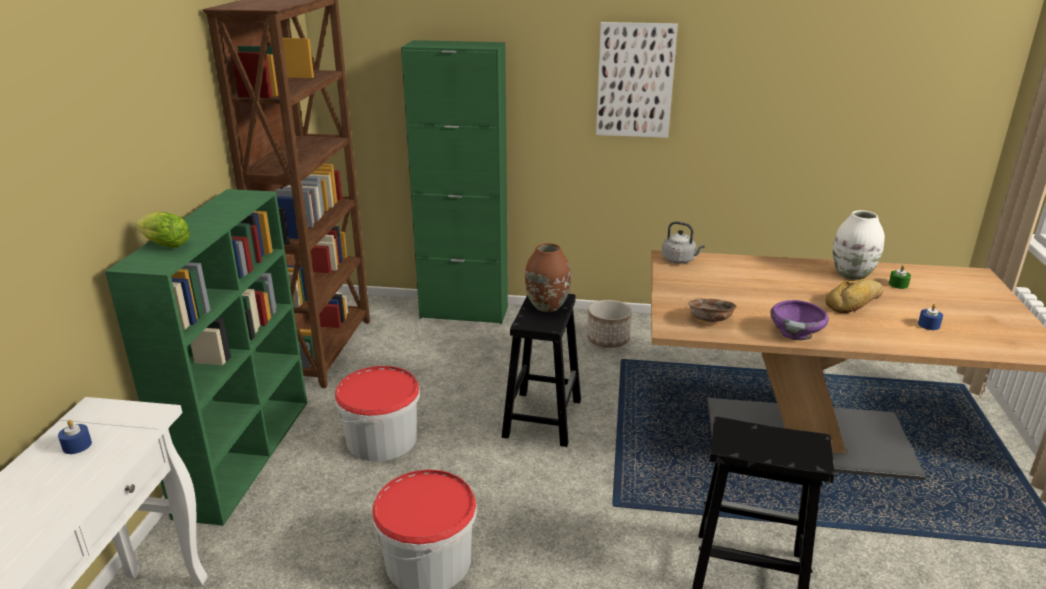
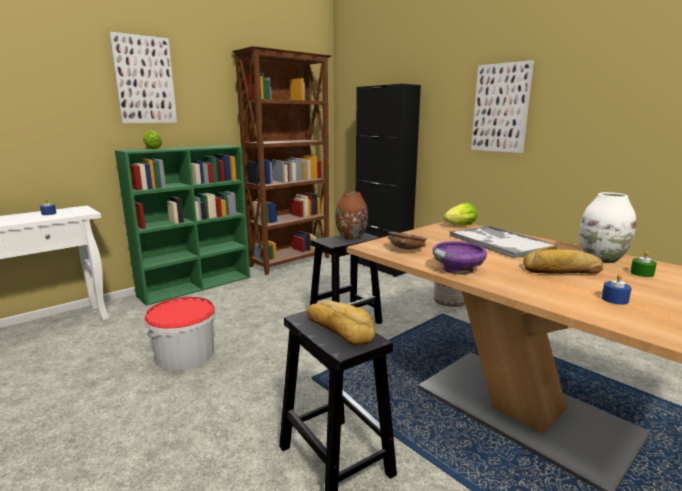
camera: 40 degrees right, 10 degrees down
(109, 112) = (144, 80): none -> picture
(382, 439) = (254, 301): bucket -> none
(464, 312) = (382, 267): green cabinet -> black cabinet
(680, 260) = (458, 226): grey kettle -> lettuce
(755, 277) = (499, 242): none -> tray
(775, 441) = (340, 328): none -> bread

